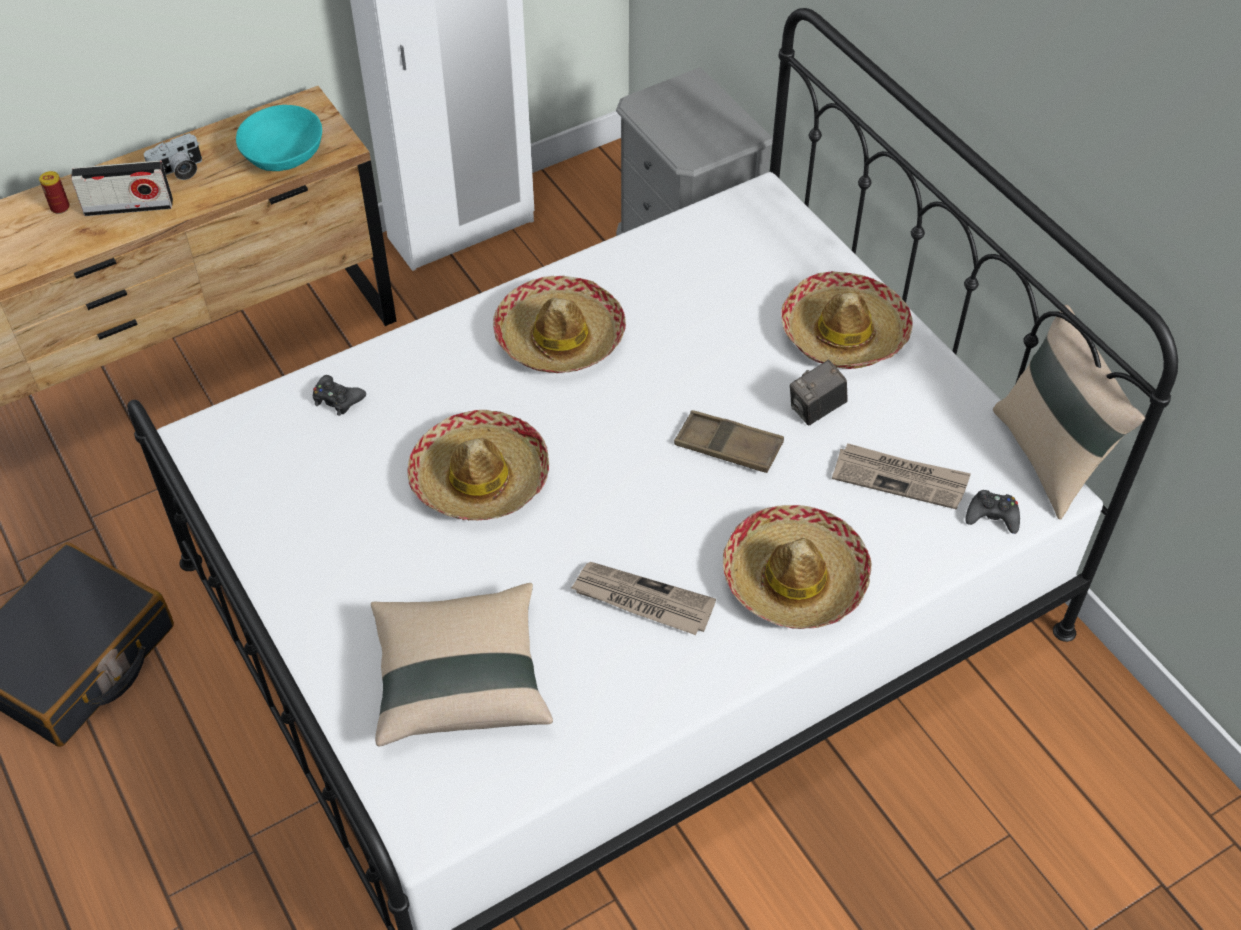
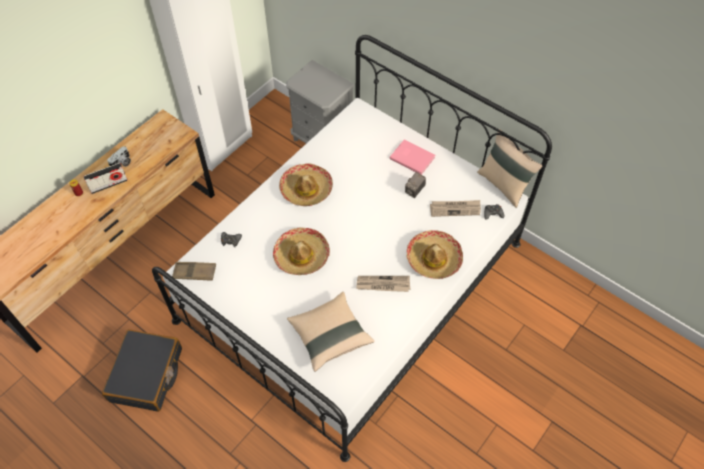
camera: 20 degrees left, 5 degrees up
(284, 156) = (163, 144): turquoise bowl -> none
(728, 447) = (388, 215): brown tray -> brown tray (194, 273)
(844, 333) = (412, 157): hat -> pink book

